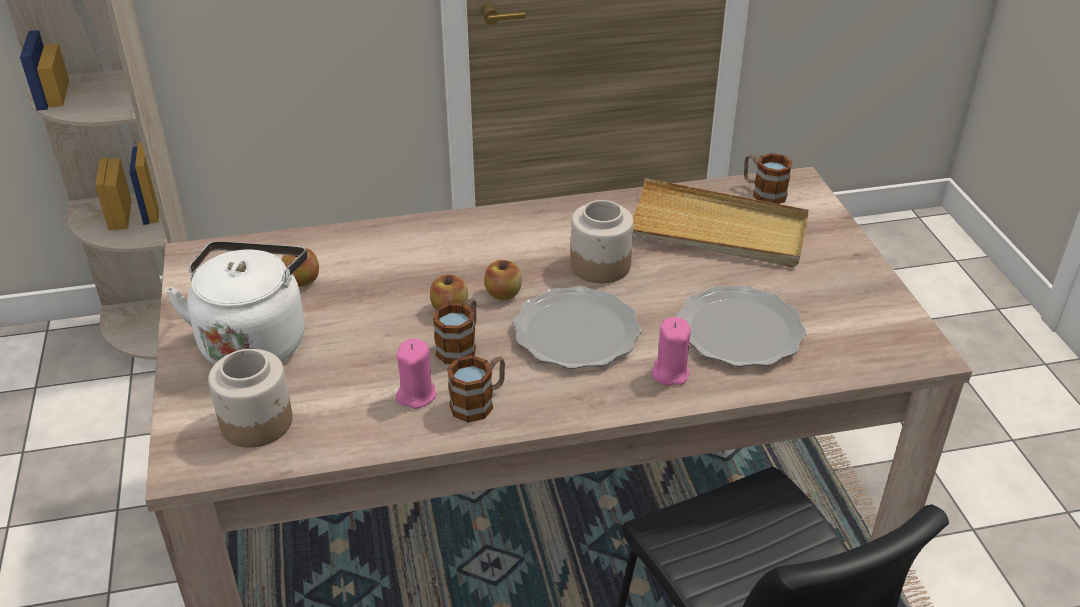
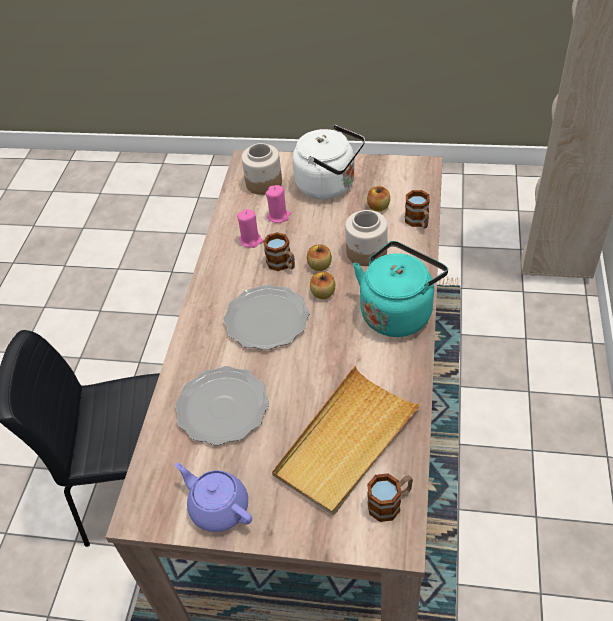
camera: 115 degrees right, 10 degrees up
(479, 402) = (231, 263): mug -> mug (418, 222)
(508, 229) = (398, 312): none -> turquoise kettle
(601, 265) = (331, 352): jar -> jar (366, 252)
(670, 373) = (205, 355): pink candle -> pink candle (278, 216)
(862, 296) = (218, 507): none -> purple teapot

